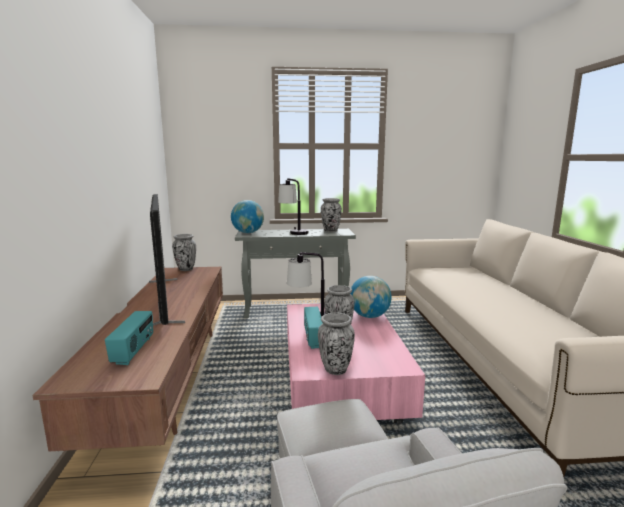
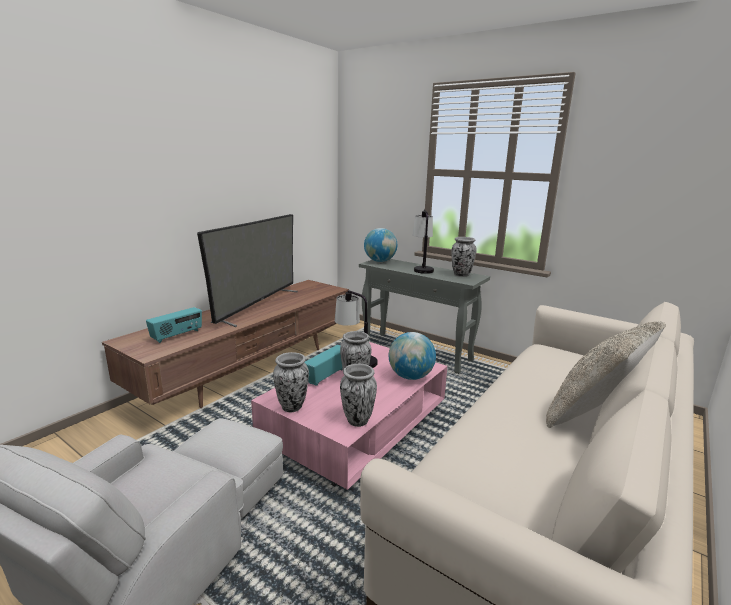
camera: 40 degrees right, 5 degrees up
(185, 269) = (319, 285): vase -> vase (357, 420)
(521, 293) = (593, 416): none -> beige pillow

